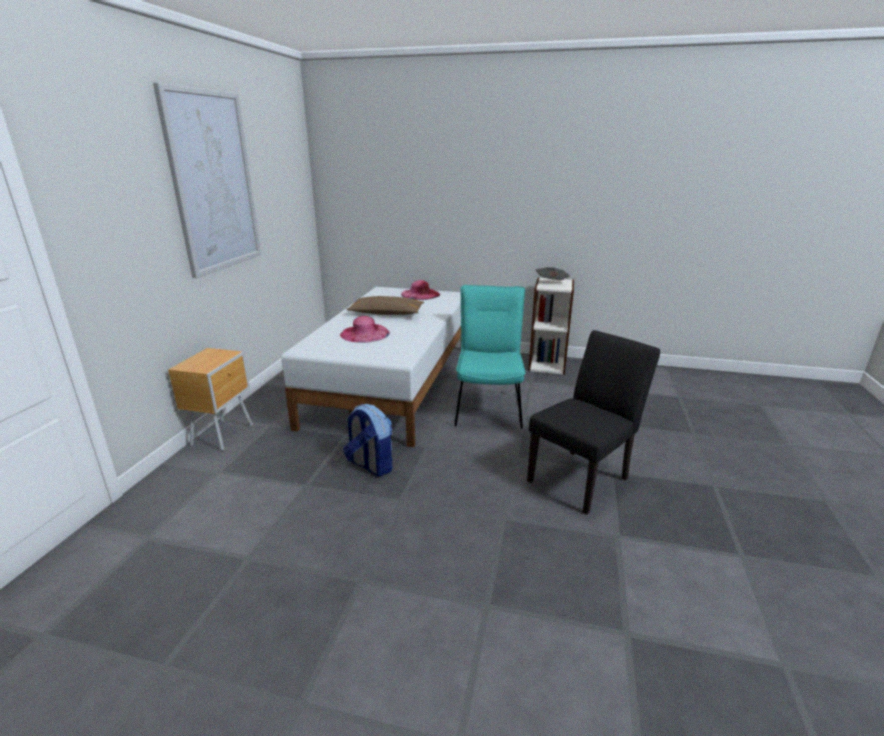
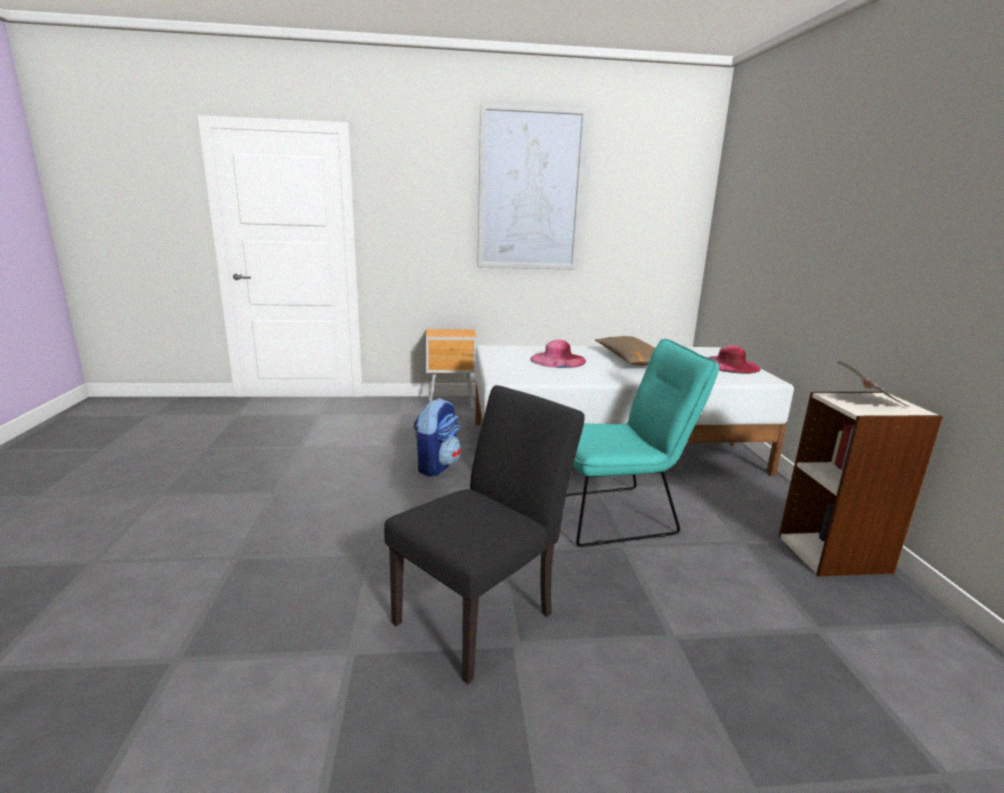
camera: 70 degrees right, 5 degrees down
(583, 477) = (483, 613): black chair -> black chair turned 75 degrees counterclockwise

